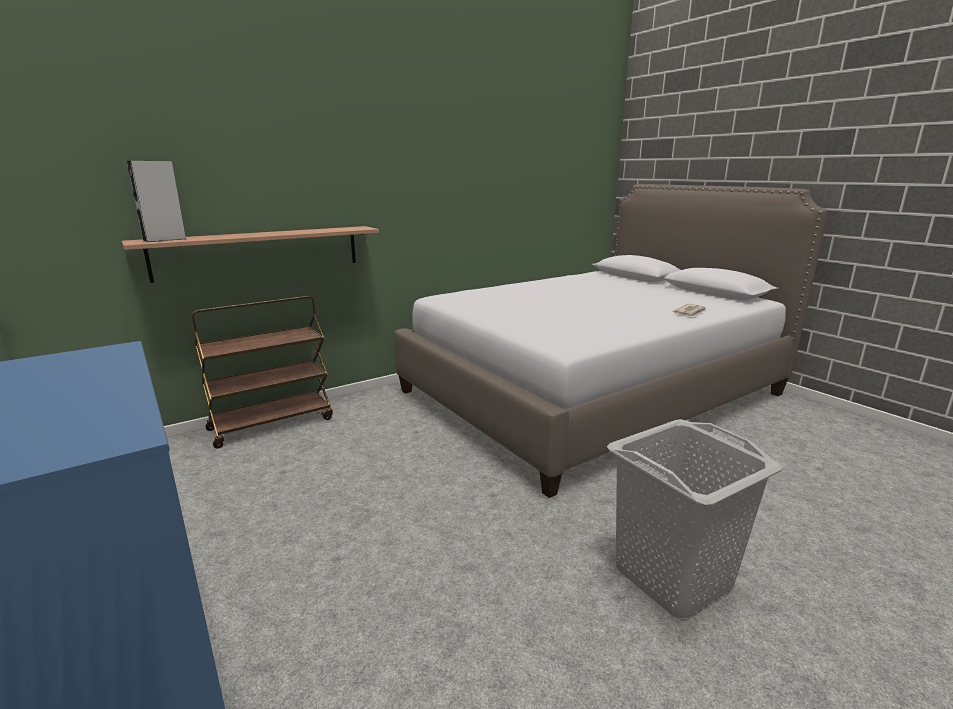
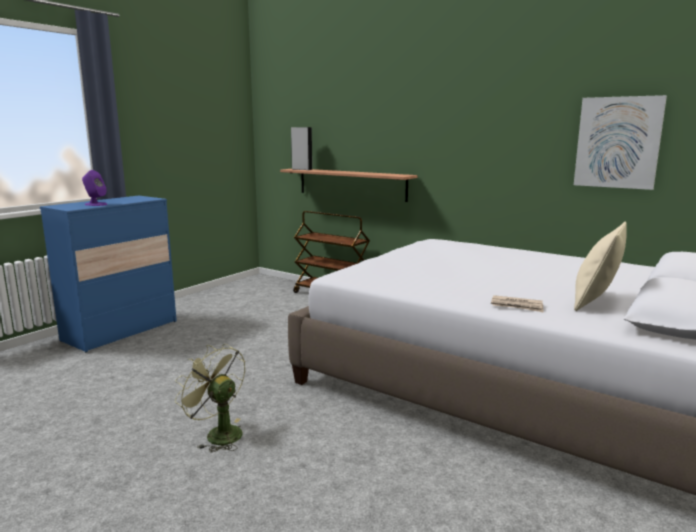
camera: 70 degrees right, 5 degrees down
(90, 407) = (95, 204): none -> purple speaker
(539, 178) = (618, 142): none -> picture
(673, 577) = (217, 434): grey laundry basket -> green fan
(679, 297) = (595, 302): none -> beige pillow

